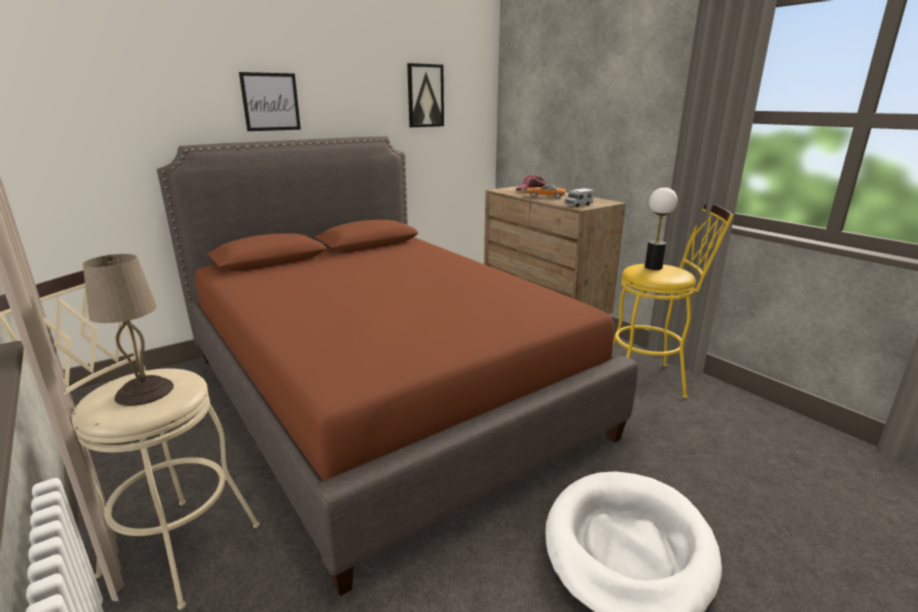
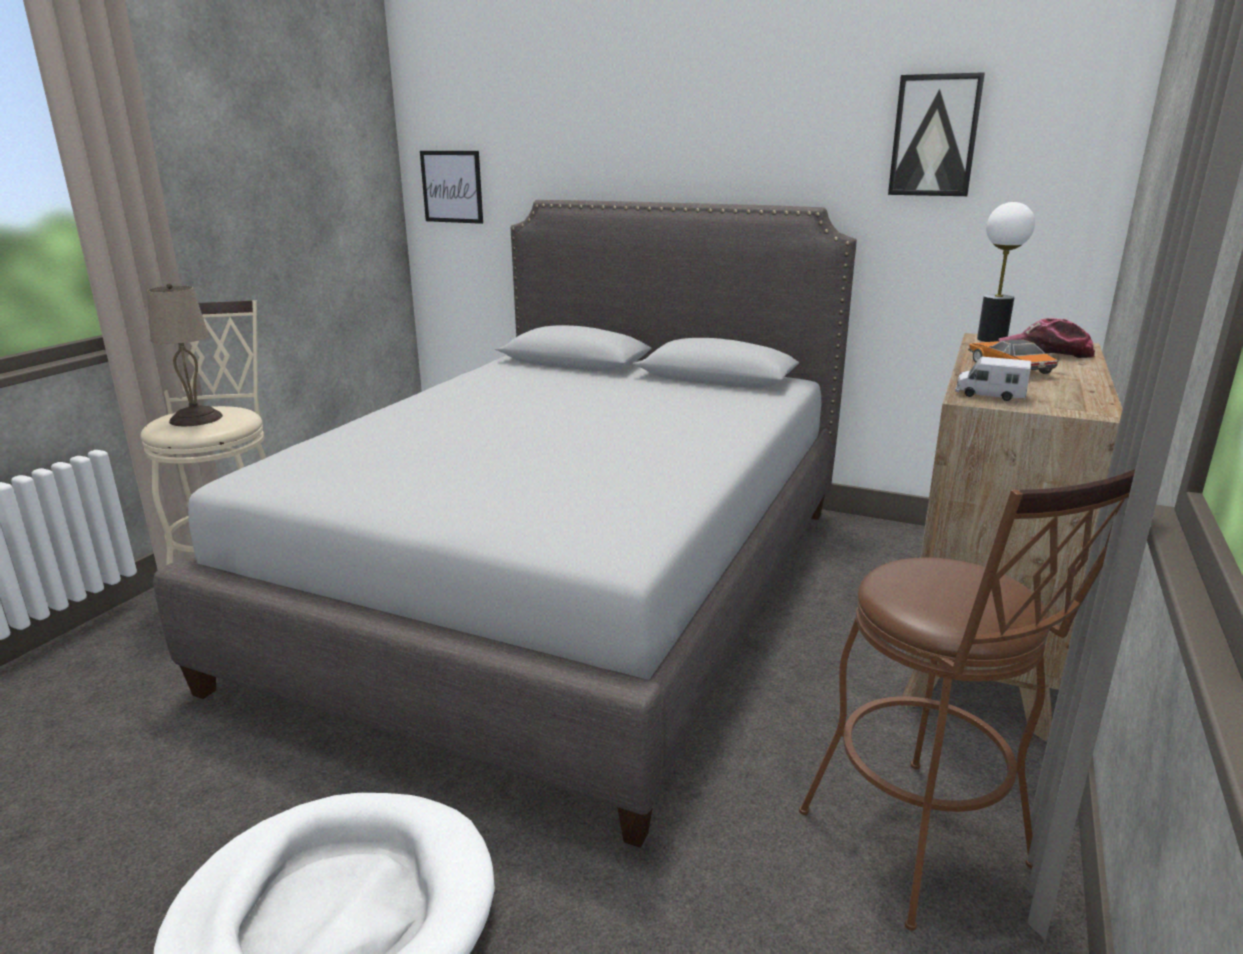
camera: 60 degrees right, 0 degrees up
(270, 102) = (657, 146): picture -> picture (452, 187)
(385, 394) = (568, 587): brown bed -> grey bed
(651, 379) = (926, 851): yellow stool -> brown stool
(653, 267) = (958, 579): table lamp -> table lamp (991, 339)

